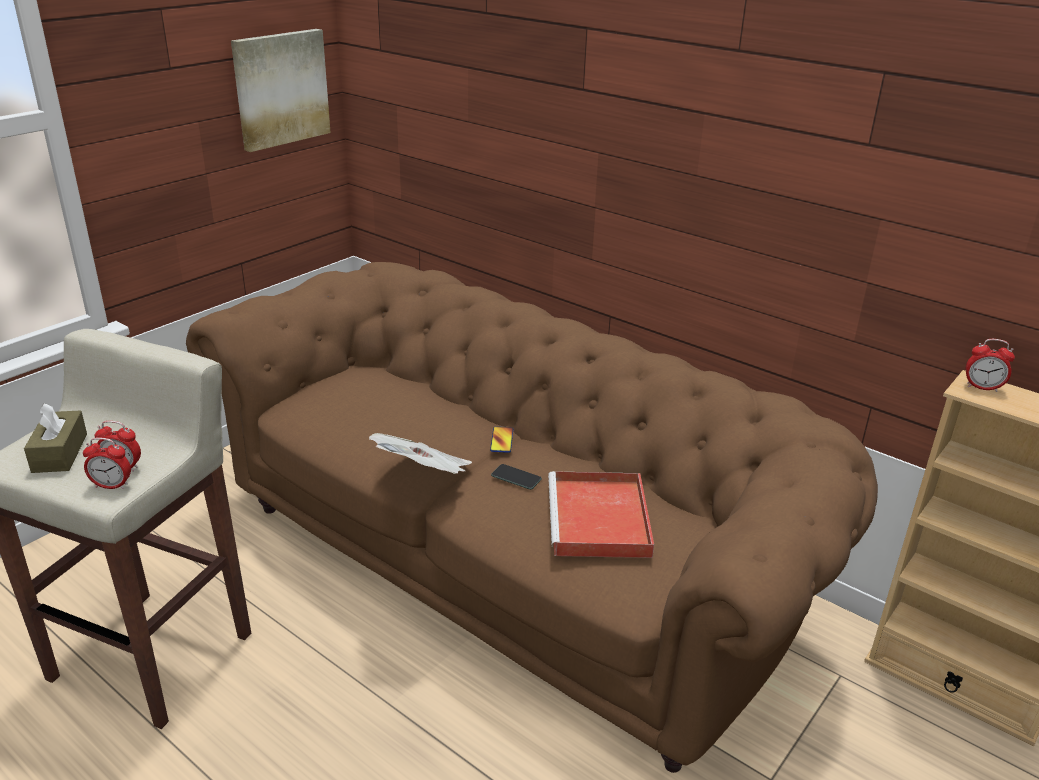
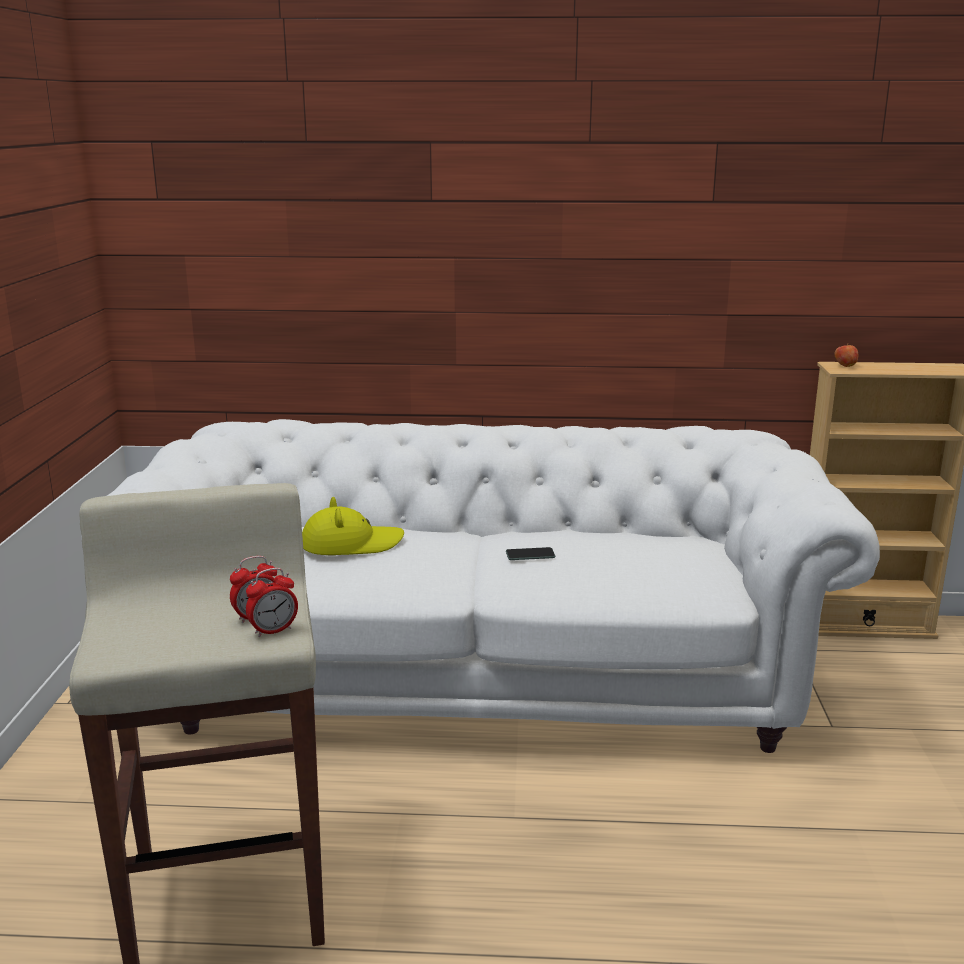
camera: 35 degrees left, 10 degrees down
(60, 453) = (163, 630): brown tissue box -> none
(280, 88) = (60, 248): picture -> none
(397, 408) = (351, 544): none -> yellow hat
(424, 475) = (453, 578): newspaper -> none
(501, 440) = (478, 537): phone -> none
(512, 561) = (482, 677): brown sofa -> white sofa
(600, 520) = (635, 557): red tray -> none
(982, 387) = (845, 366): alarm clock -> apple

